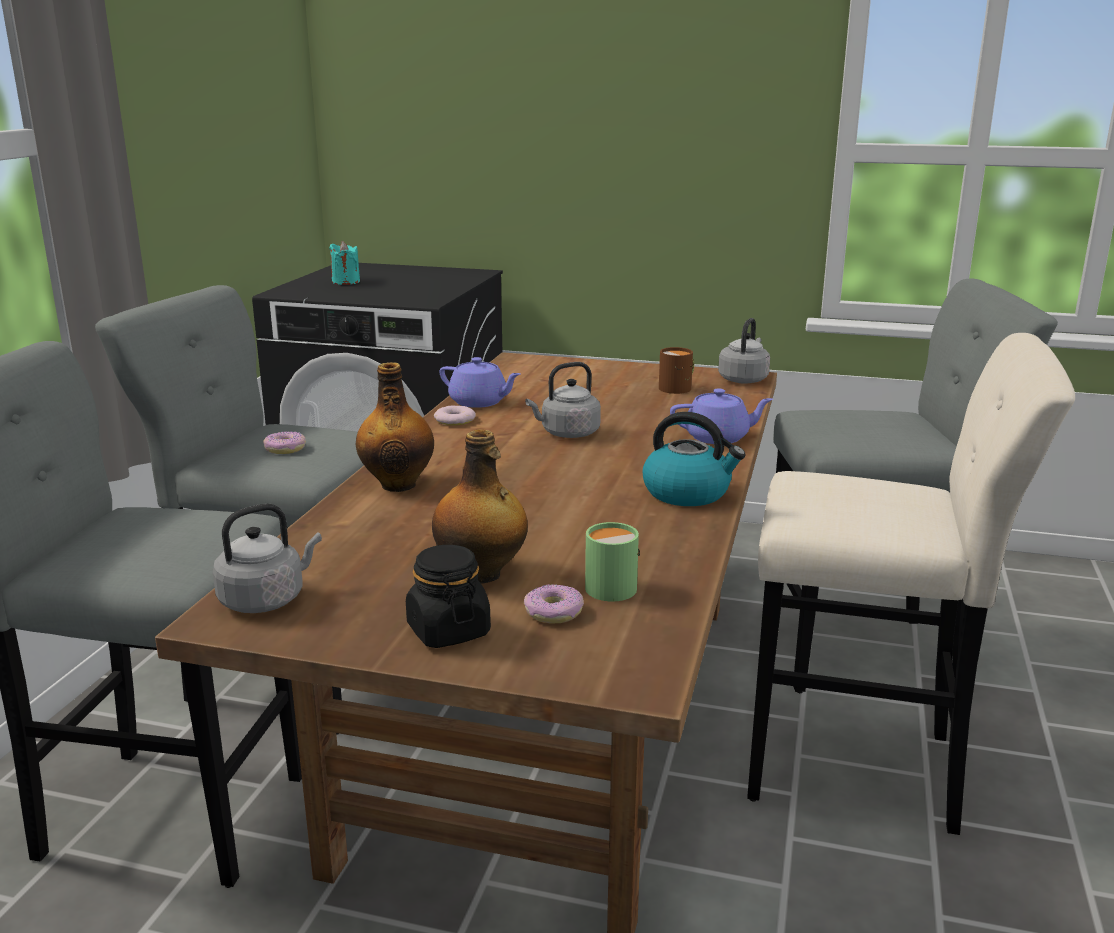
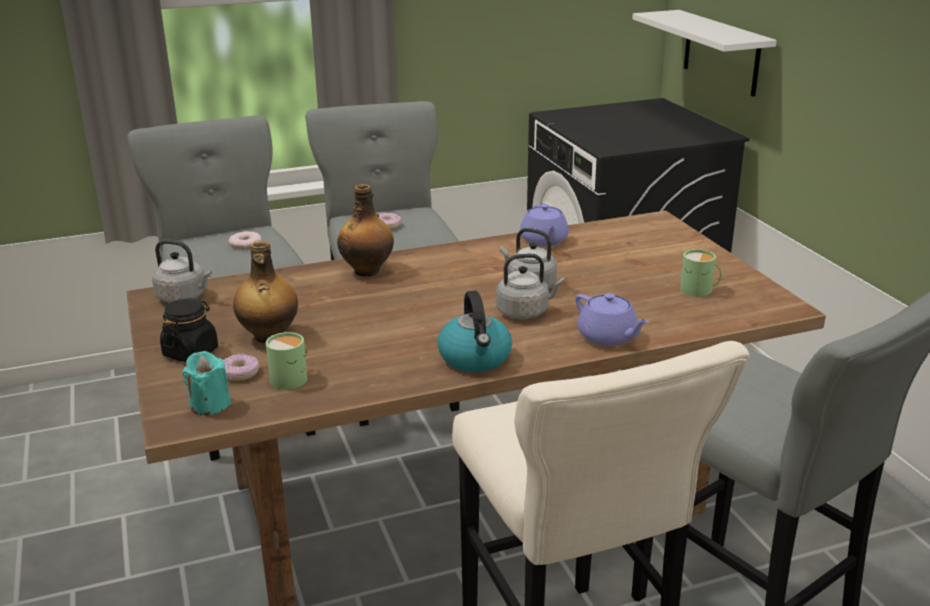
camera: 55 degrees right, 5 degrees up
(346, 282) = (611, 117): turquoise candle -> turquoise candle (210, 405)
(431, 191) = (721, 52): none -> white shelf
(454, 420) = (497, 246): donut -> donut (245, 243)
(678, 388) = (699, 290): brown mug -> green mug
(744, 379) = (775, 307): grey kettle -> grey kettle (525, 312)

